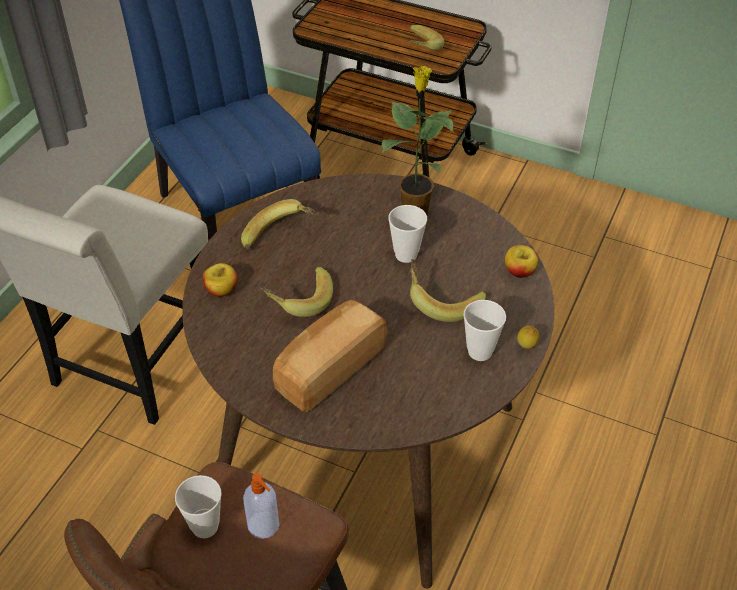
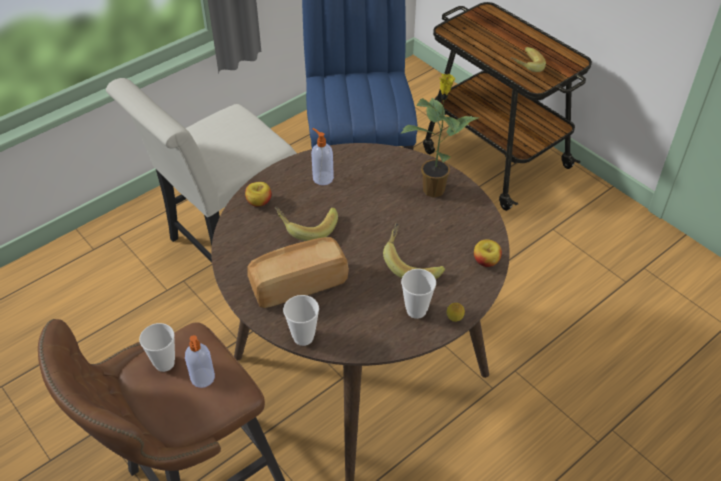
camera: 25 degrees right, 0 degrees up
(280, 237) = (322, 178): banana -> soap dispenser
(406, 254) = (406, 220): cup -> cup (303, 337)

